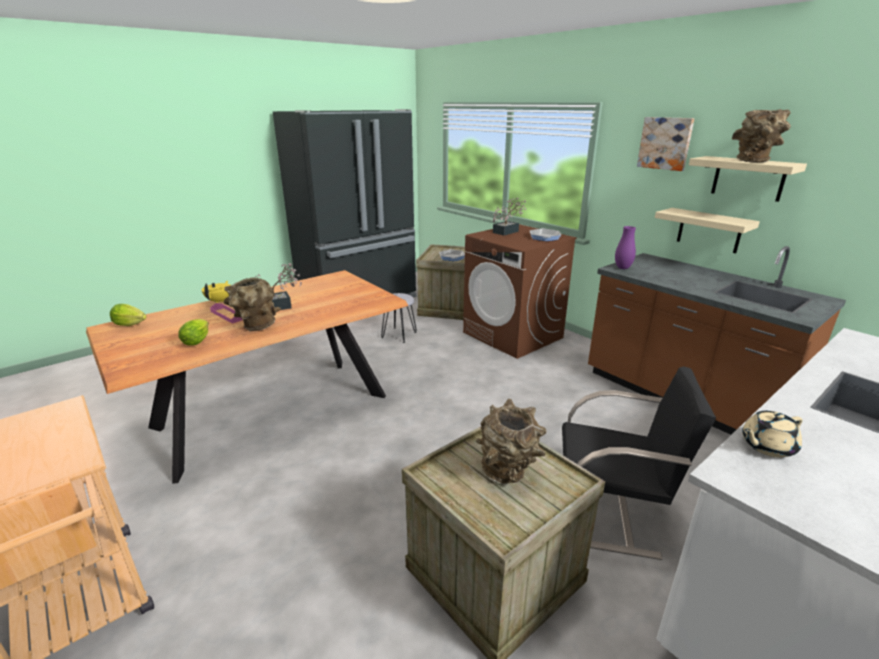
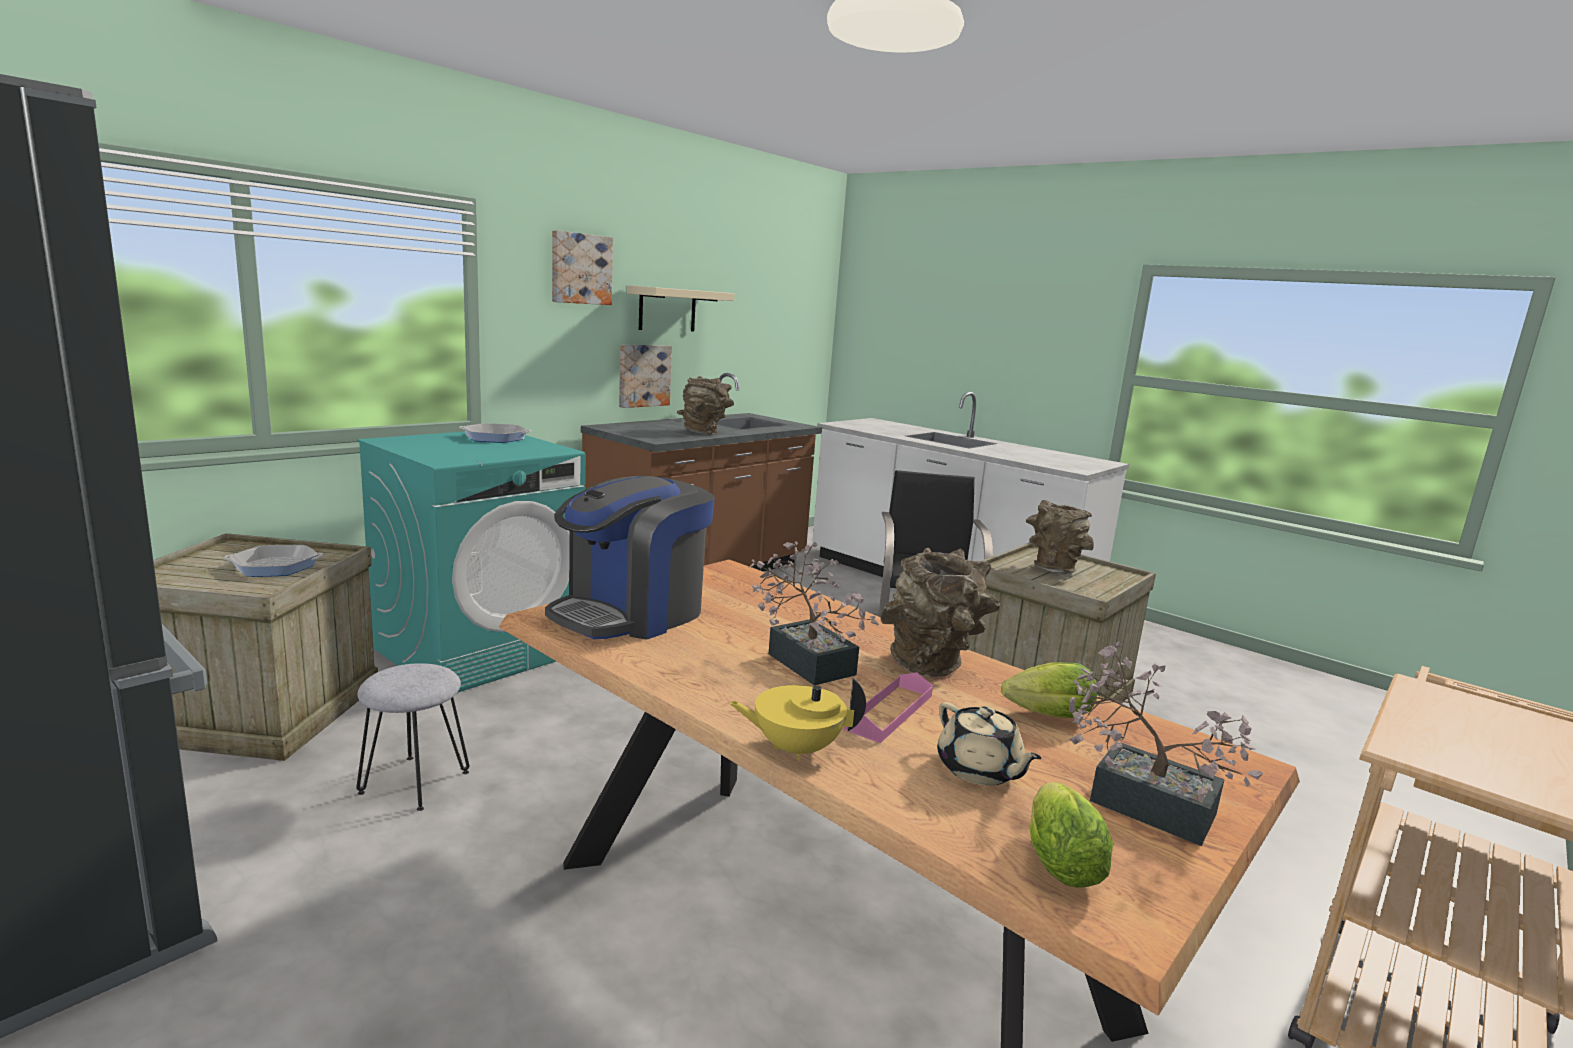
camera: 100 degrees left, 10 degrees down
(337, 284) = (631, 613): none -> coffee machine
(507, 231) = (430, 447): potted plant -> potted plant (1137, 800)
(513, 335) = (480, 650): brown washing machine -> turquoise washing machine
(622, 268) = (654, 437): purple vase -> none
(709, 230) = (643, 375): beige shelf -> picture
(755, 161) = (692, 289): brown vase -> brown vase (705, 432)
(766, 446) = (1033, 461): beige teapot -> beige teapot (979, 771)

